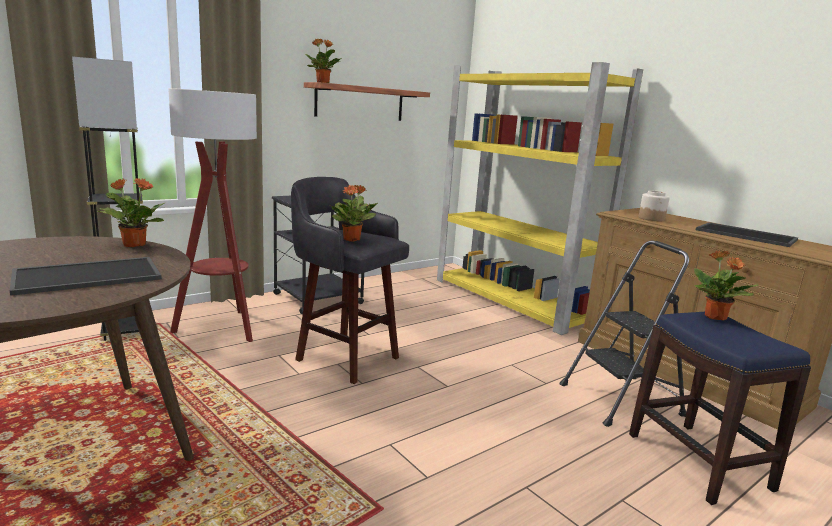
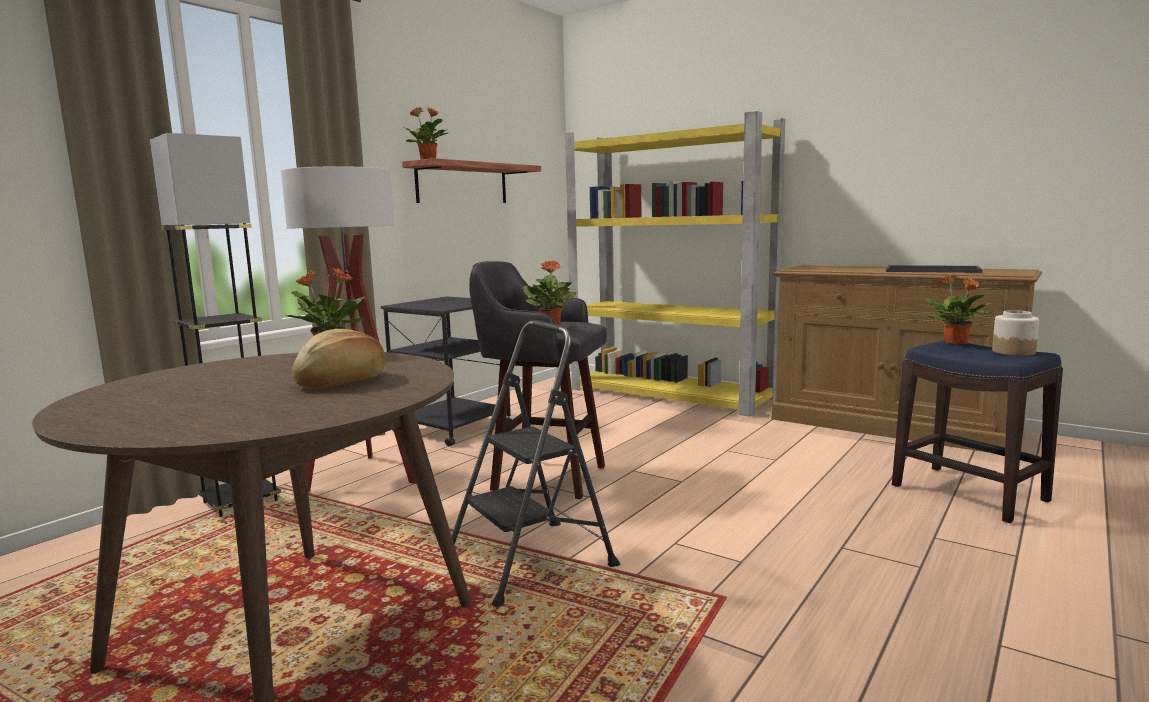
camera: 15 degrees left, 5 degrees down
(89, 275) = (343, 381): tray -> bread
(624, 398) = (859, 458): black step ladder -> black step ladder (534, 558)
(651, 218) = (832, 269): jar -> jar (1013, 352)

